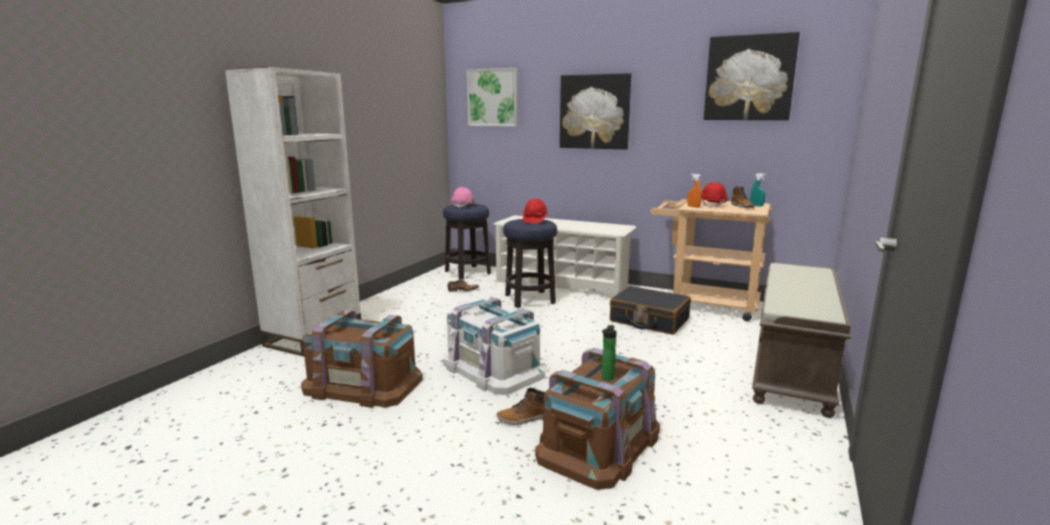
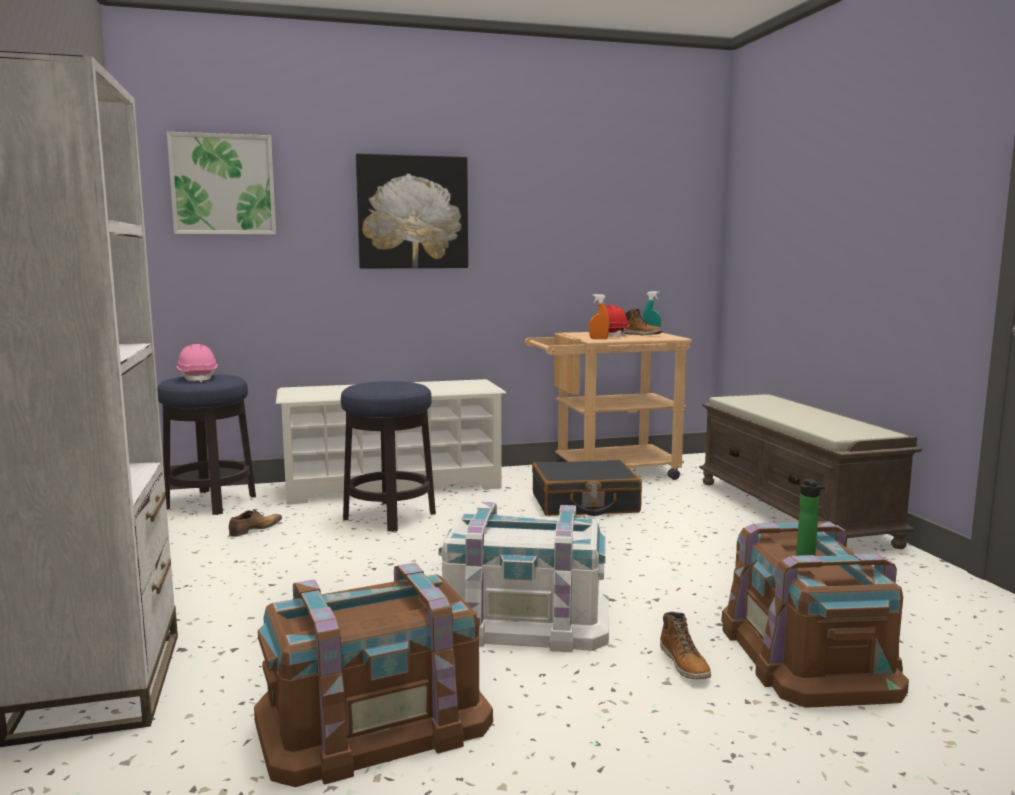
camera: 40 degrees left, 5 degrees down
(524, 418) = (685, 664): boot -> boot turned 45 degrees counterclockwise
(535, 220) = (389, 383): red hard hat -> none
(749, 78) = (616, 173): picture -> none

